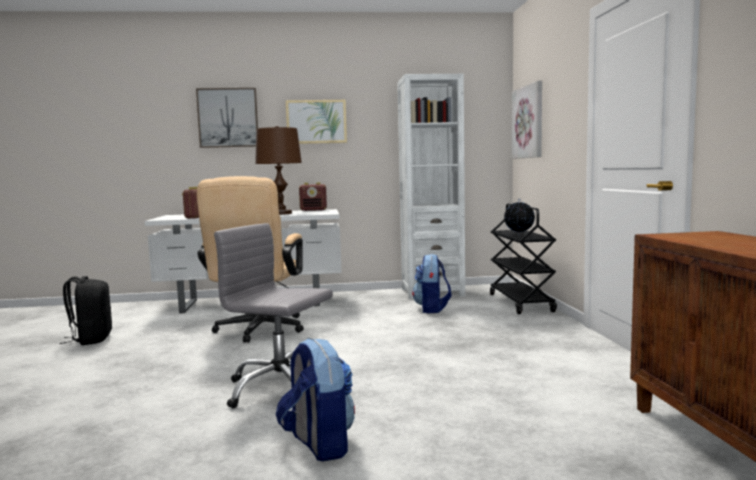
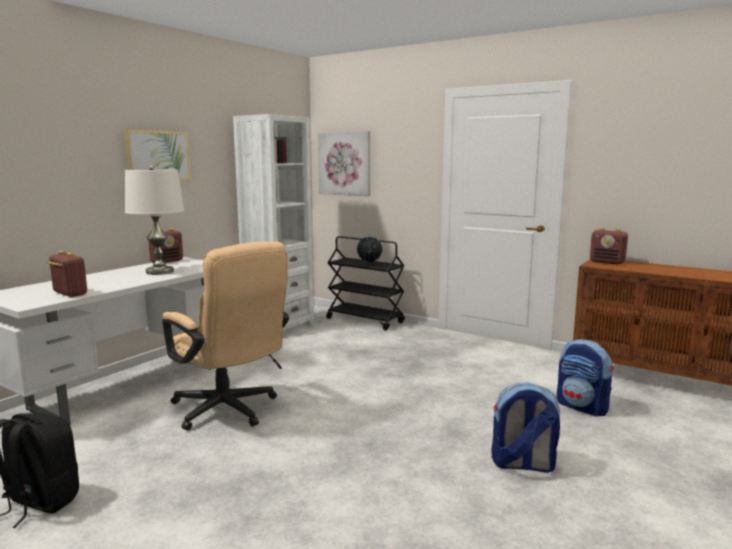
camera: 50 degrees left, 5 degrees up
(228, 118) = (53, 149): picture -> none
(280, 389) = (400, 446): grey office chair -> none
(281, 213) = (160, 272): brown table lamp -> white table lamp
(432, 309) = (319, 342): backpack -> backpack (583, 407)
(708, 235) = (607, 262): none -> radio

